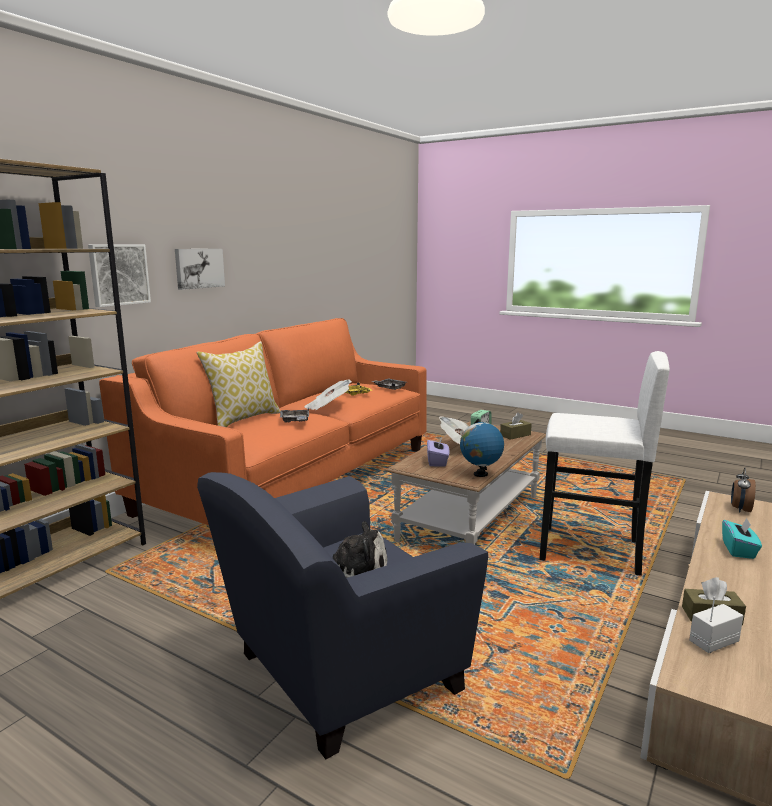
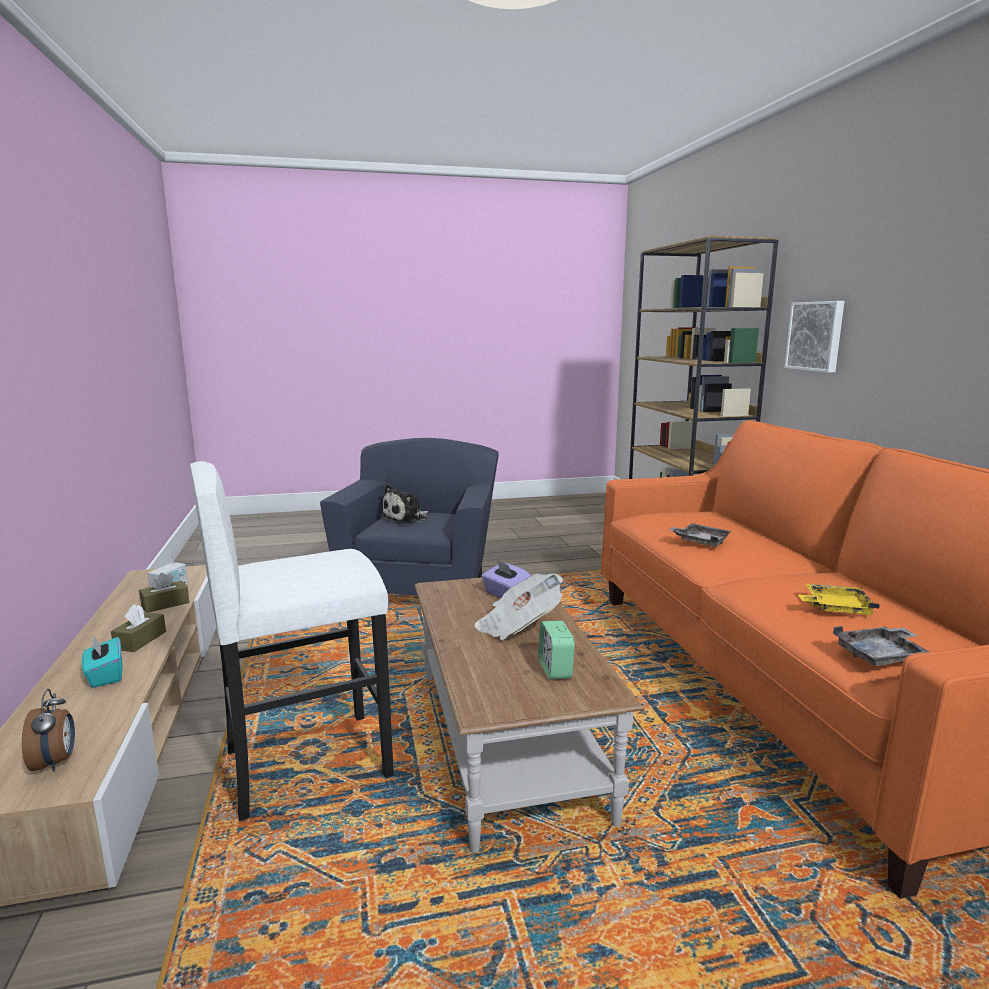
camera: 135 degrees right, 0 degrees up
(198, 268) = (912, 335): picture -> none
(243, 419) = (749, 530): pillow -> none
(328, 407) = (771, 577): newspaper -> none
(480, 474) = (436, 596): globe -> none
(515, 435) = (499, 691): brown tissue box -> brown tissue box (140, 640)

